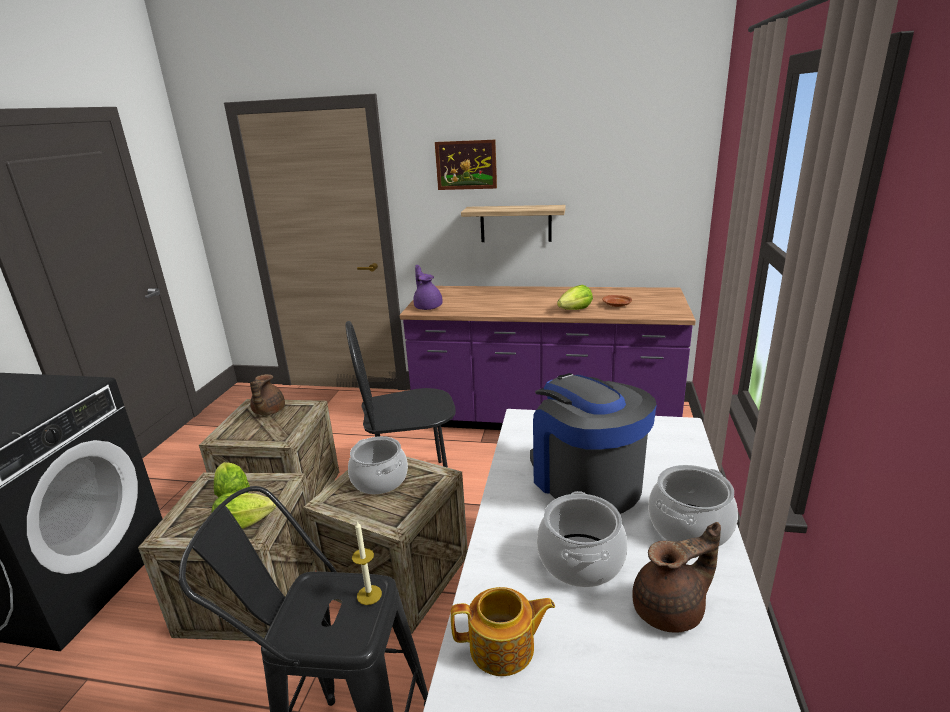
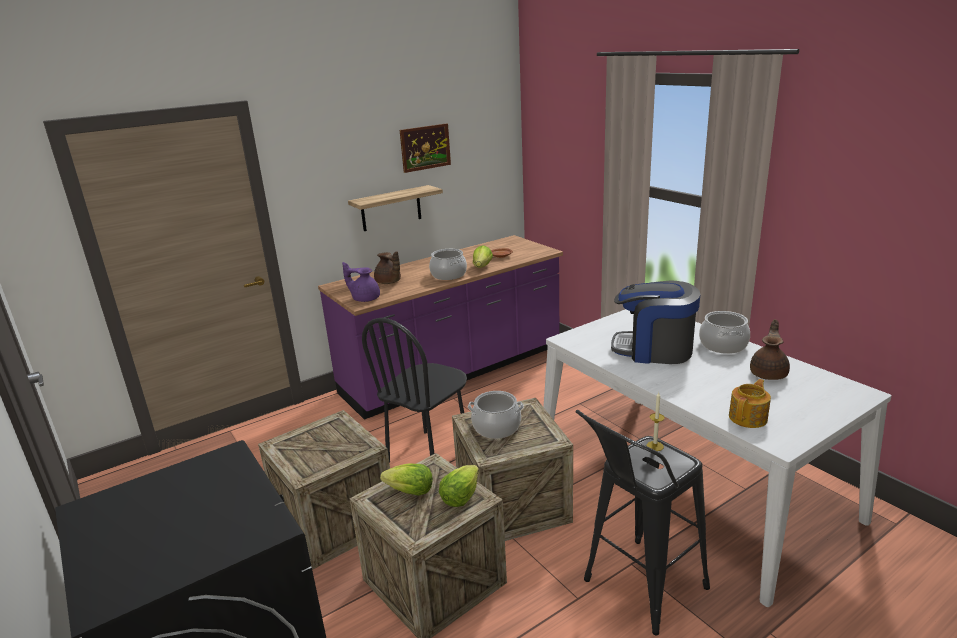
camera: 45 degrees left, 0 degrees up
(268, 411) = (306, 440): brown teapot -> brown teapot (388, 282)
(466, 165) = (343, 161): picture -> picture (425, 147)
(580, 560) = (713, 377): cooking pot -> cooking pot (448, 275)

